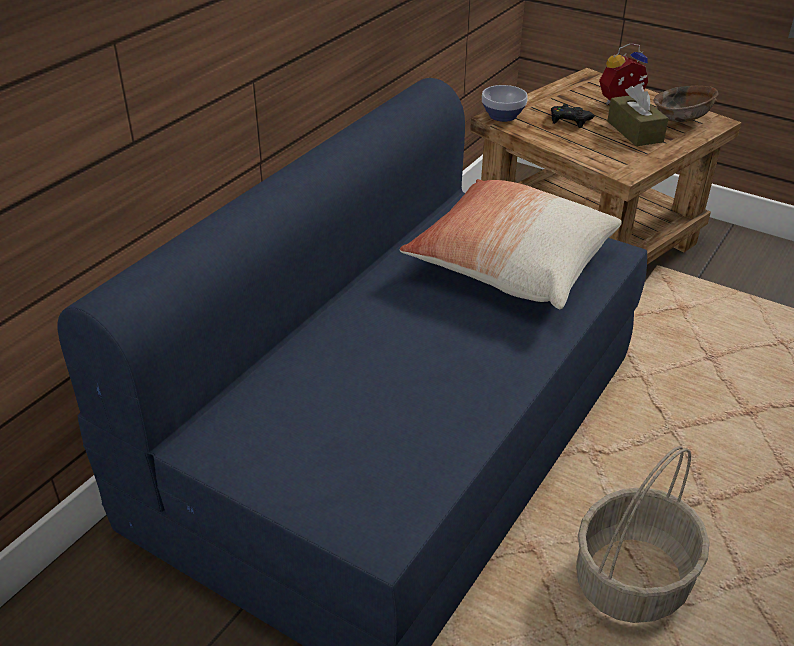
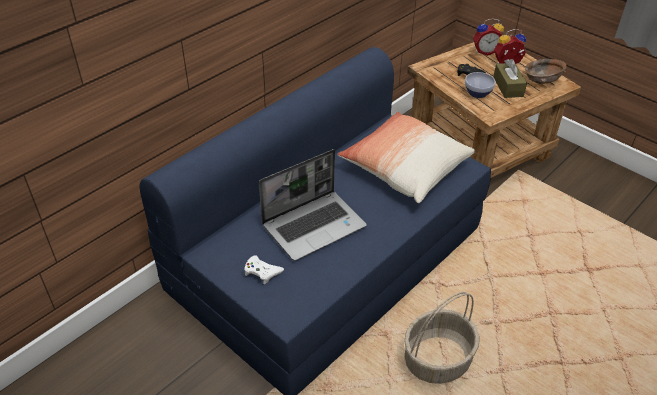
camera: 10 degrees right, 5 degrees up
(312, 461) = (262, 272): none -> white game controller
(386, 370) = (314, 225): none -> laptop
(503, 115) = (428, 66): bowl -> bowl (478, 92)
(581, 90) = (485, 51): none -> alarm clock

